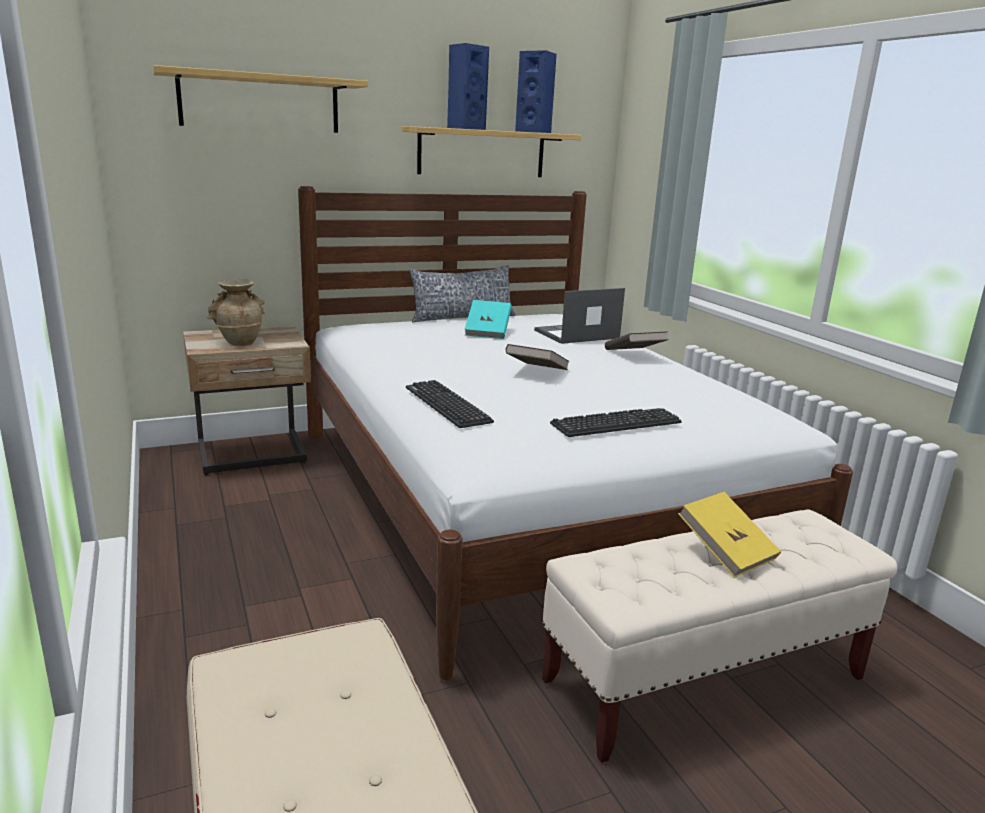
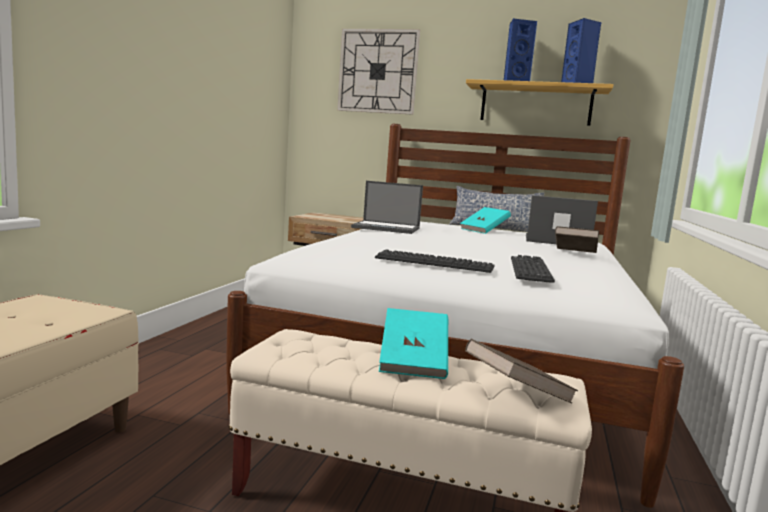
camera: 40 degrees right, 10 degrees down
(240, 342) = (328, 218): beige vase -> none
(260, 103) = (378, 71): shelf -> wall clock
(414, 361) = (387, 228): none -> laptop
(447, 405) = (345, 239): keyboard -> keyboard (530, 269)
(536, 373) = (455, 243): brown book -> brown book (516, 393)
(726, 552) = (413, 363): yellow book -> turquoise book

